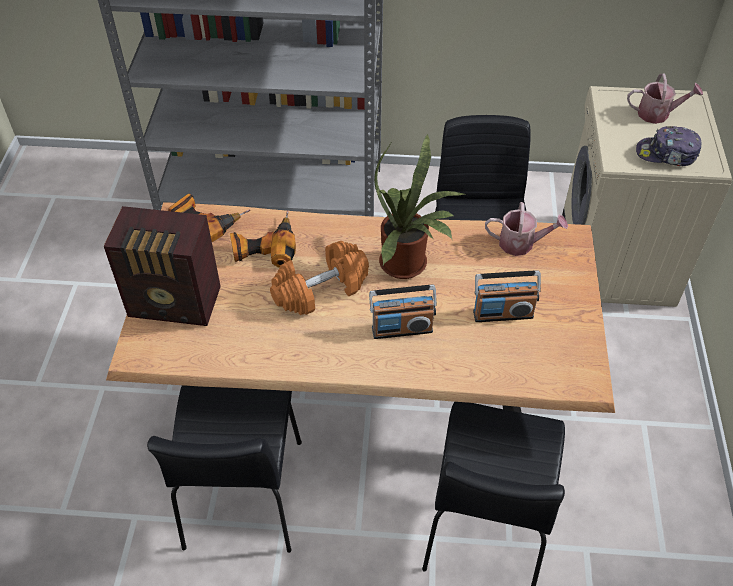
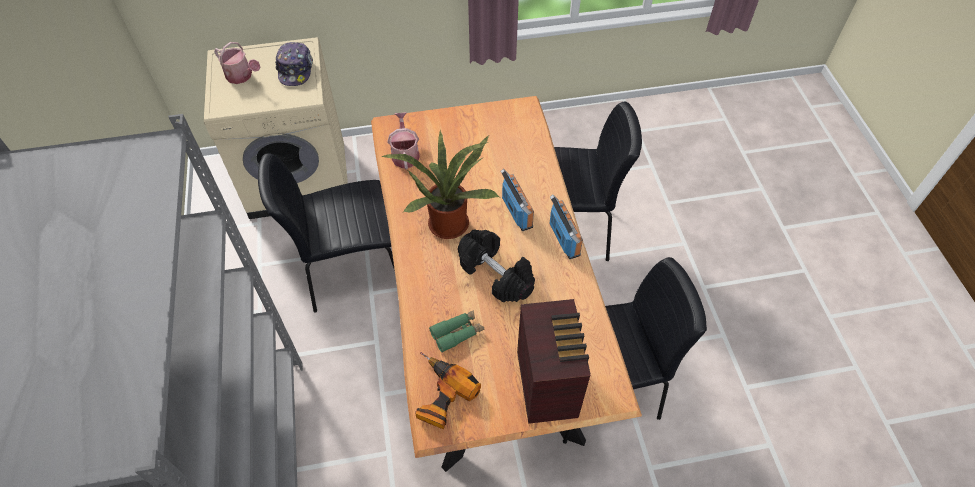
camera: 105 degrees left, 5 degrees up
(264, 246) = (457, 333): power drill -> green binoculars
(320, 291) = (496, 274): orange dumbbell -> black dumbbell
(502, 313) = (481, 156): radio -> radio (564, 239)
(658, 114) = (242, 76): watering can -> watering can turned 135 degrees clockwise

